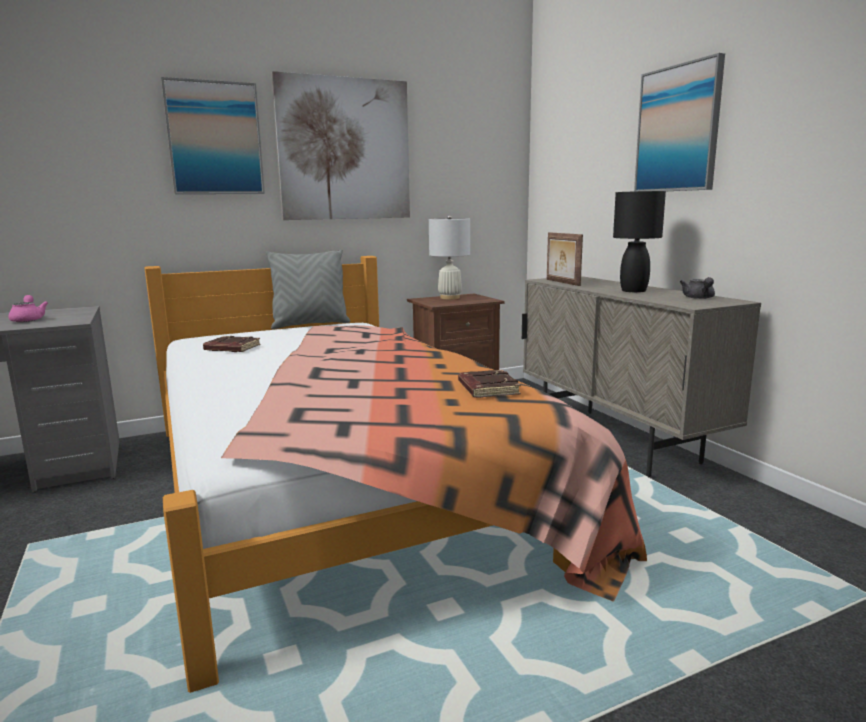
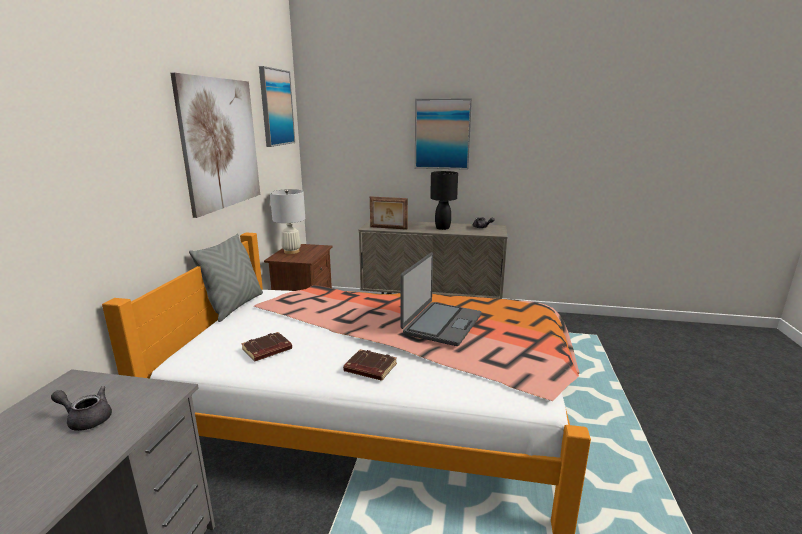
camera: 55 degrees left, 5 degrees up
(28, 319) = (86, 419): pink teapot -> grey teapot
(214, 139) = (138, 145): picture -> picture (276, 107)
(370, 374) = (441, 324): none -> laptop
(487, 389) = (500, 308): brown book -> brown book (369, 369)

